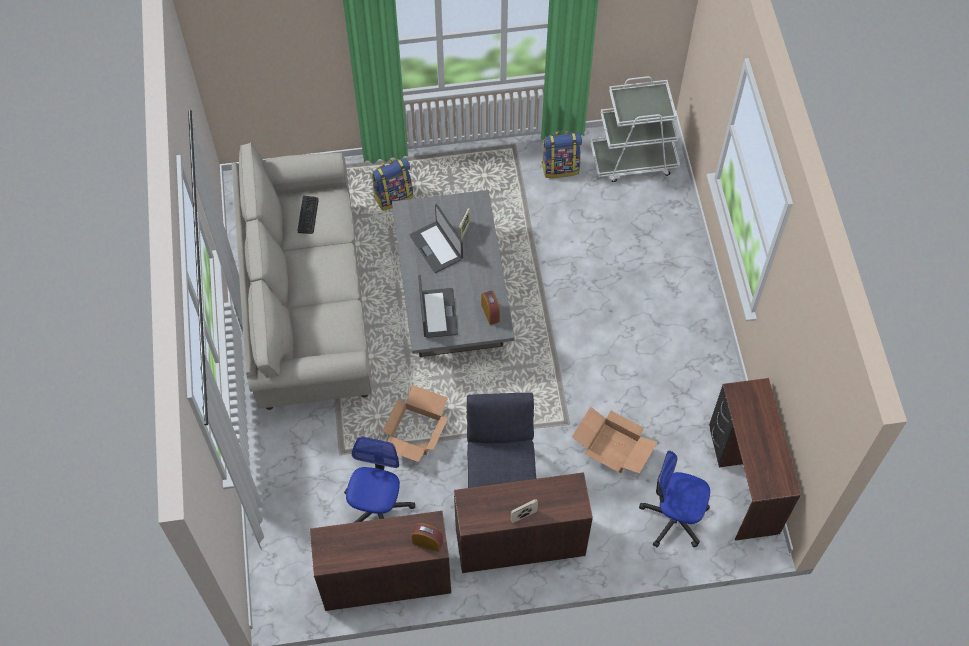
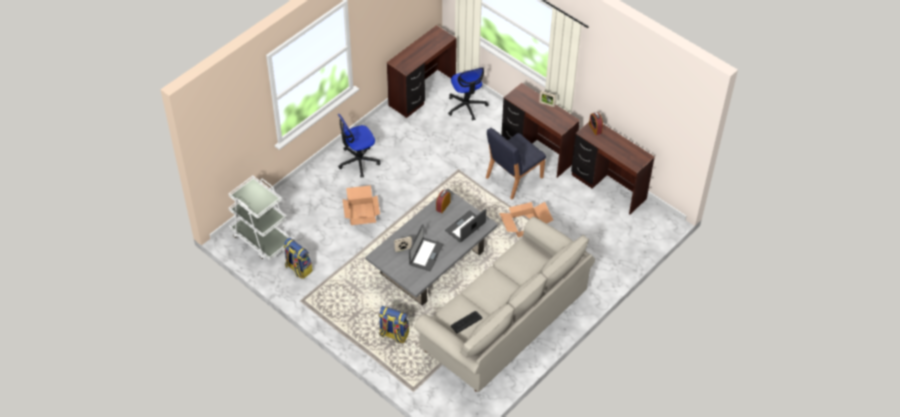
camera: 130 degrees left, 10 degrees down
(377, 507) = (579, 213): office chair -> office chair (358, 161)
(611, 448) = (454, 146): cardboard box -> cardboard box (362, 214)

